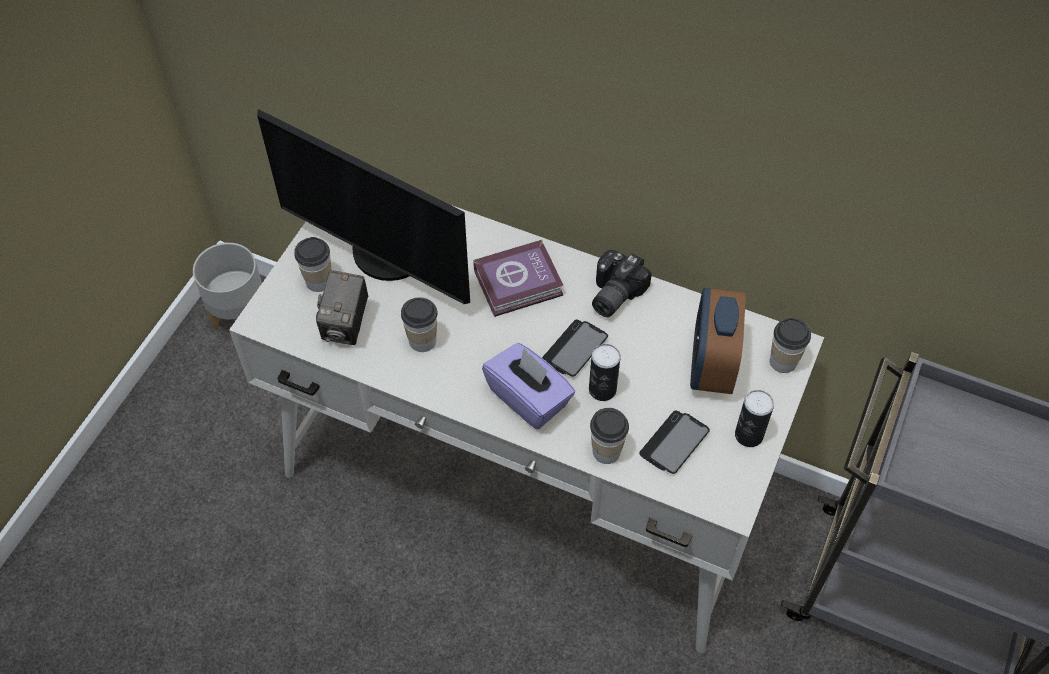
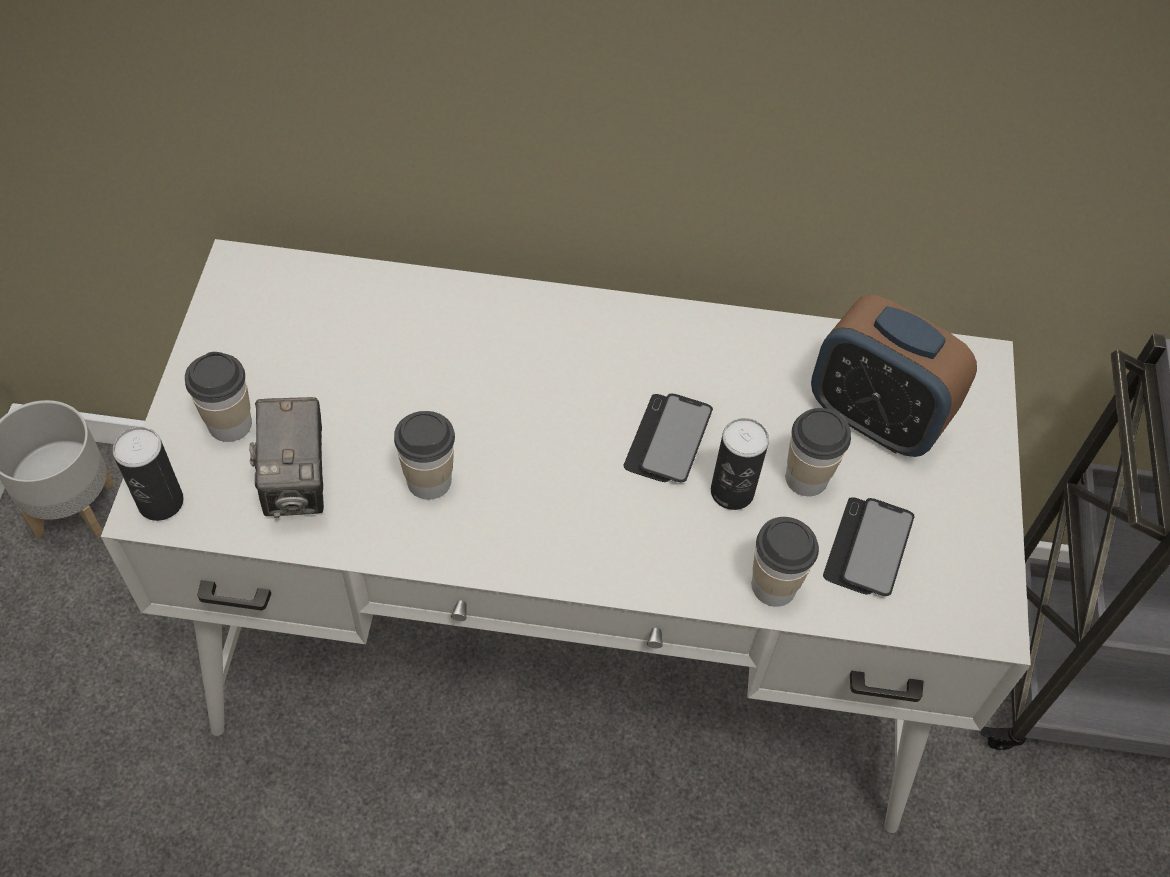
camera: 20 degrees left, 0 degrees up
(386, 256) = (327, 361): monitor -> none
(520, 283) = (551, 359): book -> none
(529, 398) = (626, 532): purple tissue box -> none
(612, 293) = (692, 344): camera -> none
(711, 365) = (875, 418): alarm clock -> alarm clock turned 45 degrees counterclockwise
(748, 435) = (968, 509): can -> can (161, 502)
(783, 361) = (972, 389): cup -> cup (806, 478)

